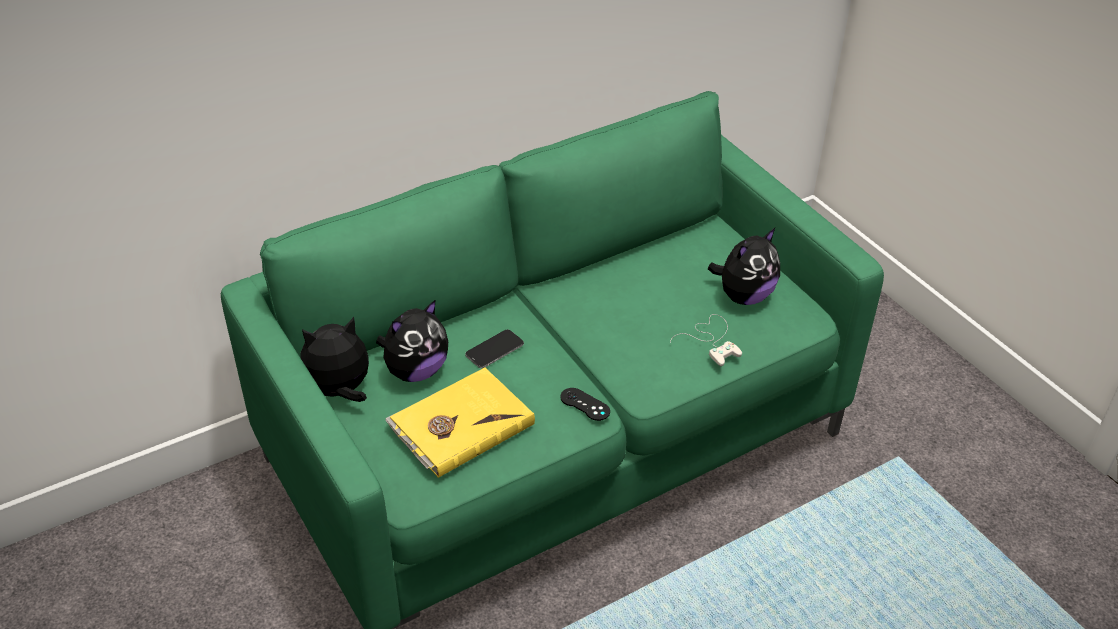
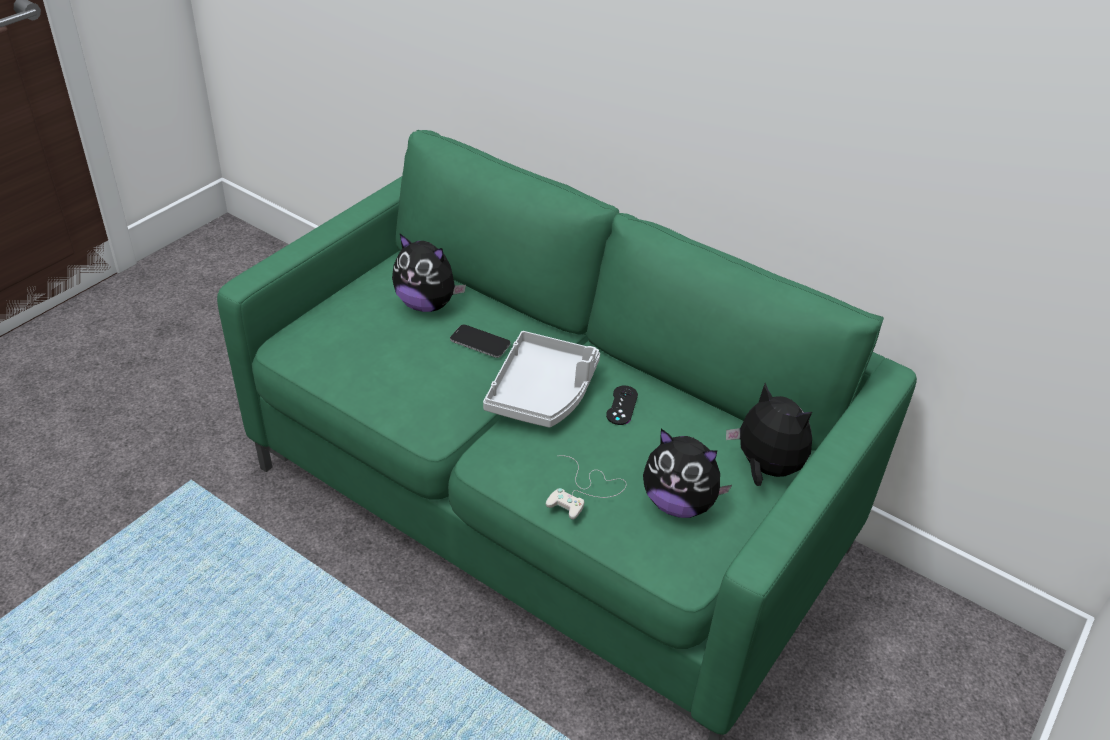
camera: 65 degrees right, 0 degrees up
(339, 392) = (384, 274): plush toy -> plush toy (764, 468)
(460, 425) = (372, 347): yellow book -> none
(584, 330) = (542, 392): none -> grey tray
(585, 404) = (440, 420): black game controller -> black game controller (622, 405)

